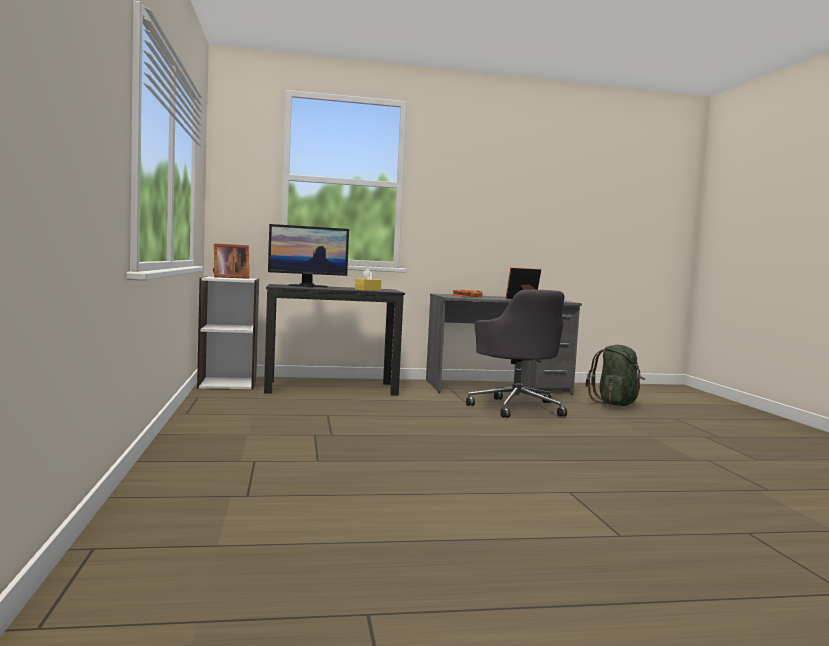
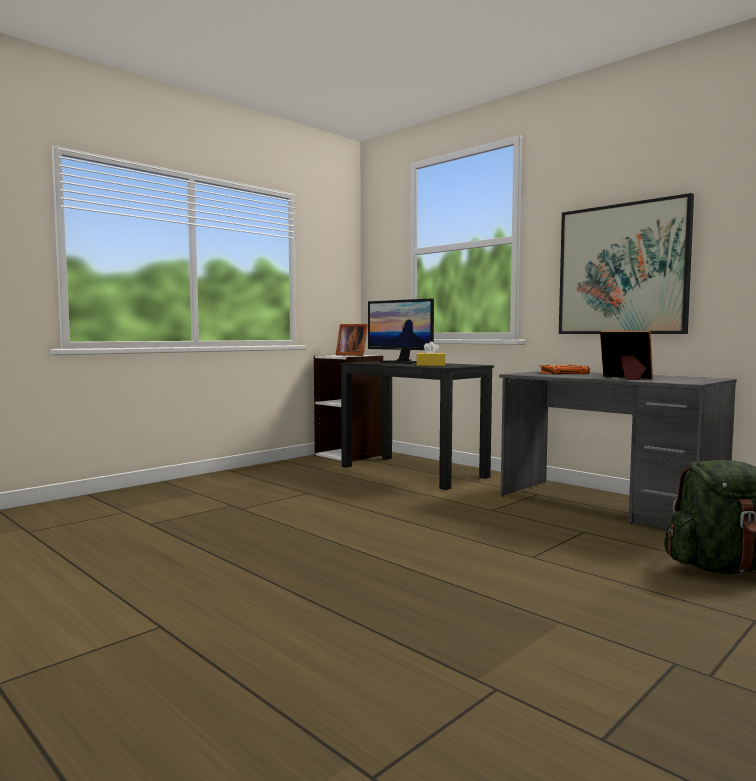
camera: 55 degrees right, 0 degrees up
(485, 222) = (622, 269): none -> picture
(516, 407) = (525, 531): grey office chair -> none

